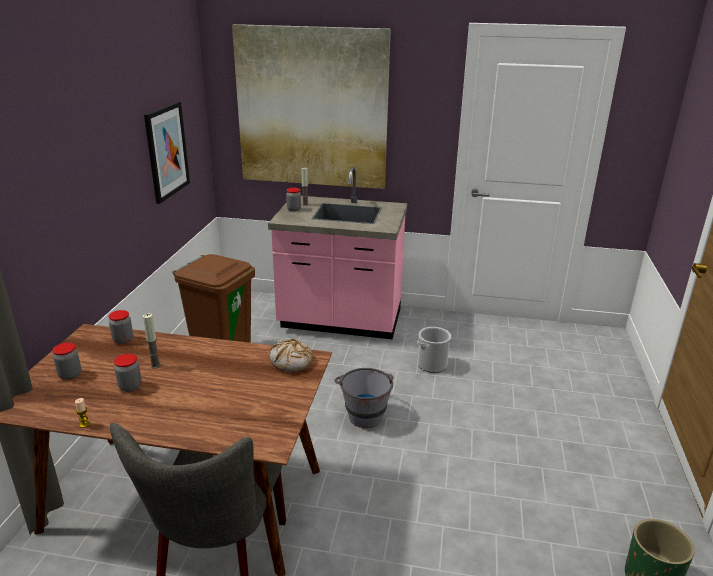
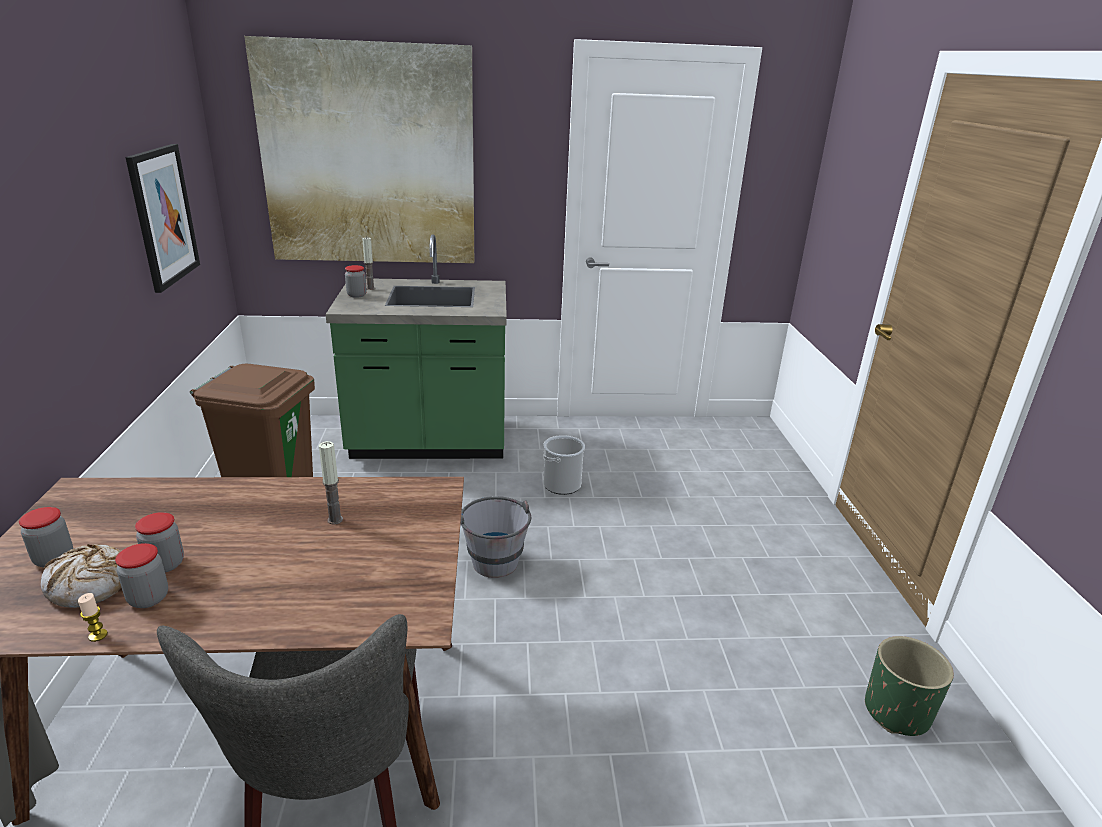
camera: 15 degrees left, 0 degrees up
(123, 339) = (136, 494): jar -> jar (148, 598)
(155, 365) = (200, 526): candle -> candle (335, 520)
(291, 361) = (410, 496): bread -> bread (90, 585)
(340, 321) = (429, 443): pink counter -> green counter

